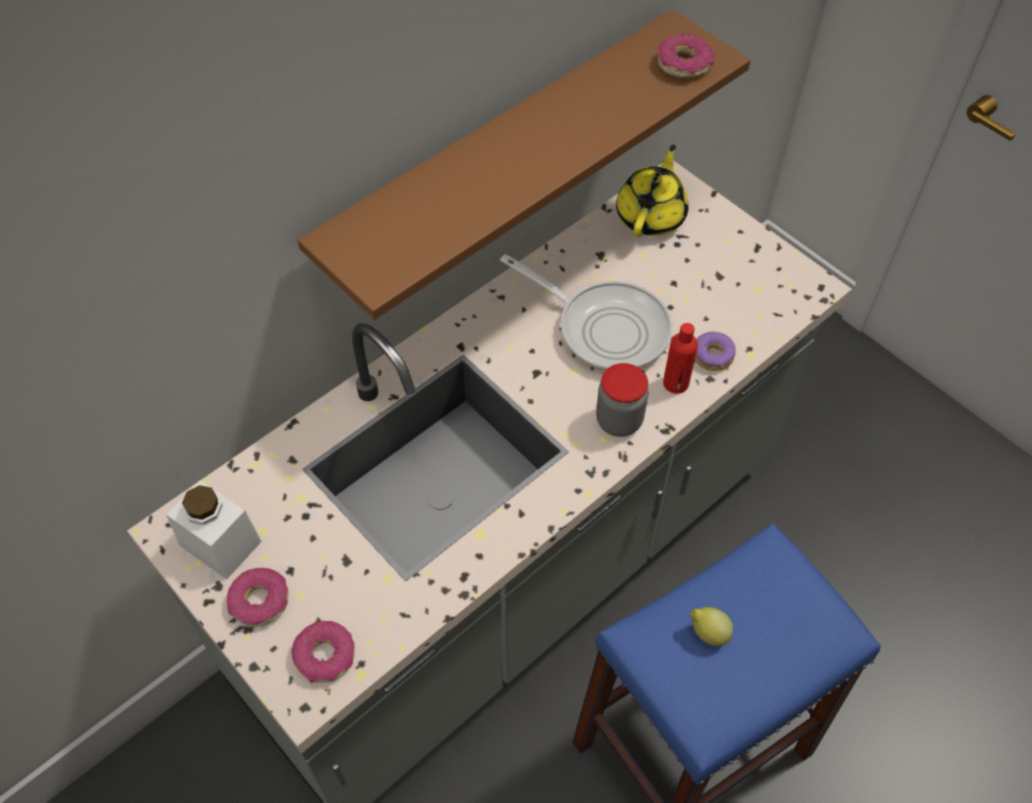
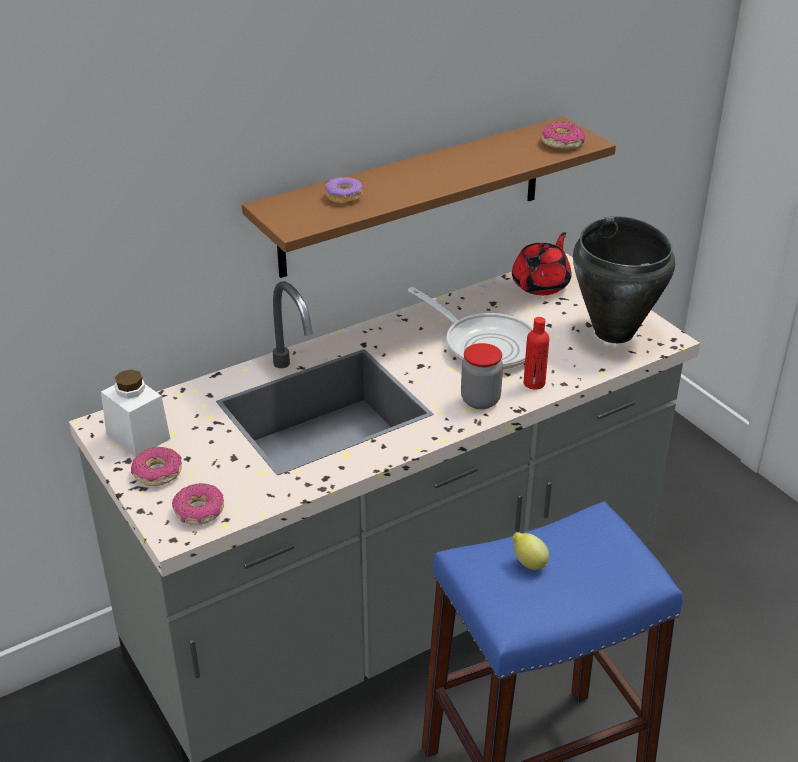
camera: 10 degrees right, 20 degrees down
(651, 215) = (541, 284): yellow teapot -> red teapot
(712, 356) = (570, 370): donut -> donut (344, 197)
(752, 285) = (614, 332): none -> black cooking pot

